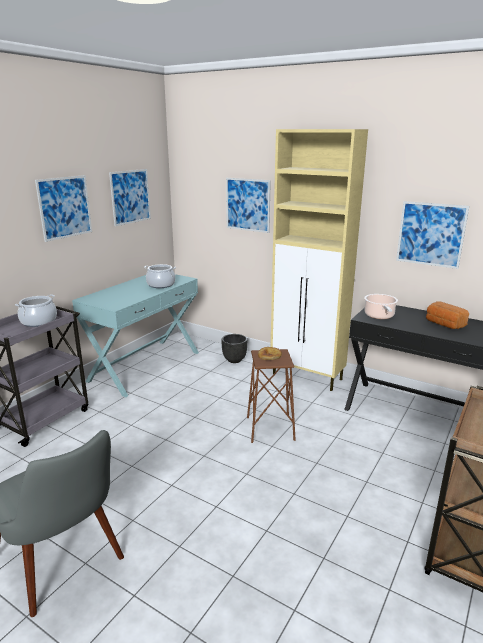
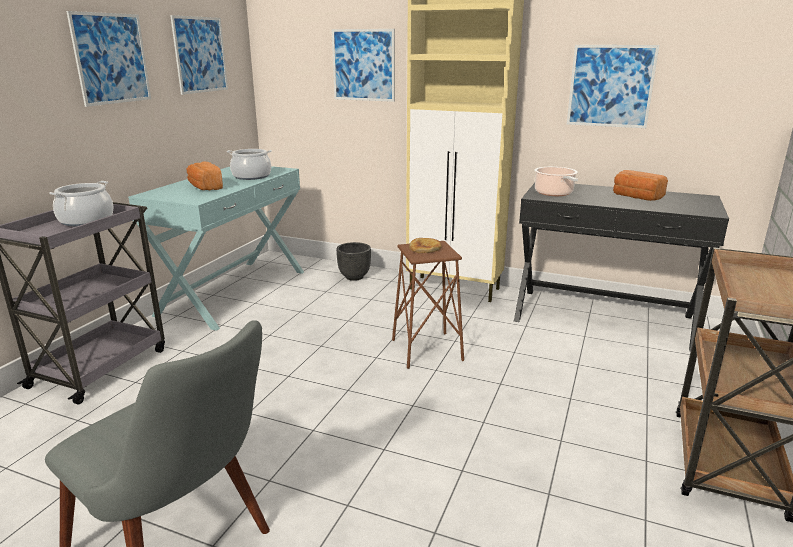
camera: 10 degrees left, 0 degrees up
(125, 294) = (204, 187): none -> bread

